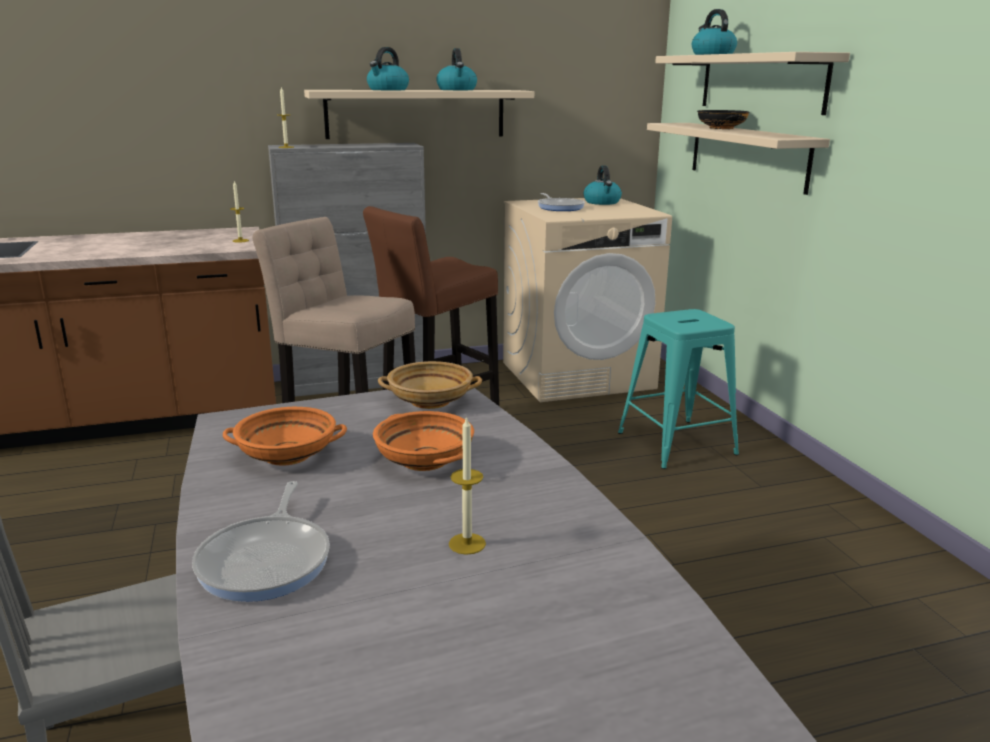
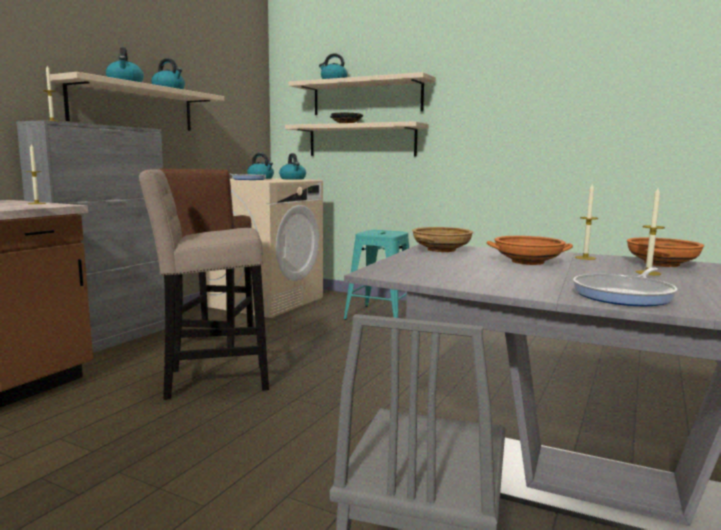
camera: 45 degrees left, 10 degrees down
(267, 560) = (625, 295): frying pan -> frying pan turned 90 degrees clockwise
(286, 455) = (468, 273): orange bowl -> orange bowl (662, 264)
(527, 481) = (585, 258): none -> candle
(634, 209) = (293, 179): none -> kettle

